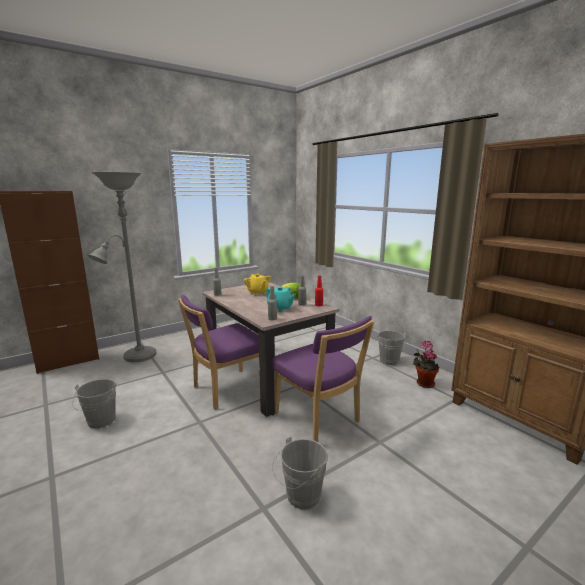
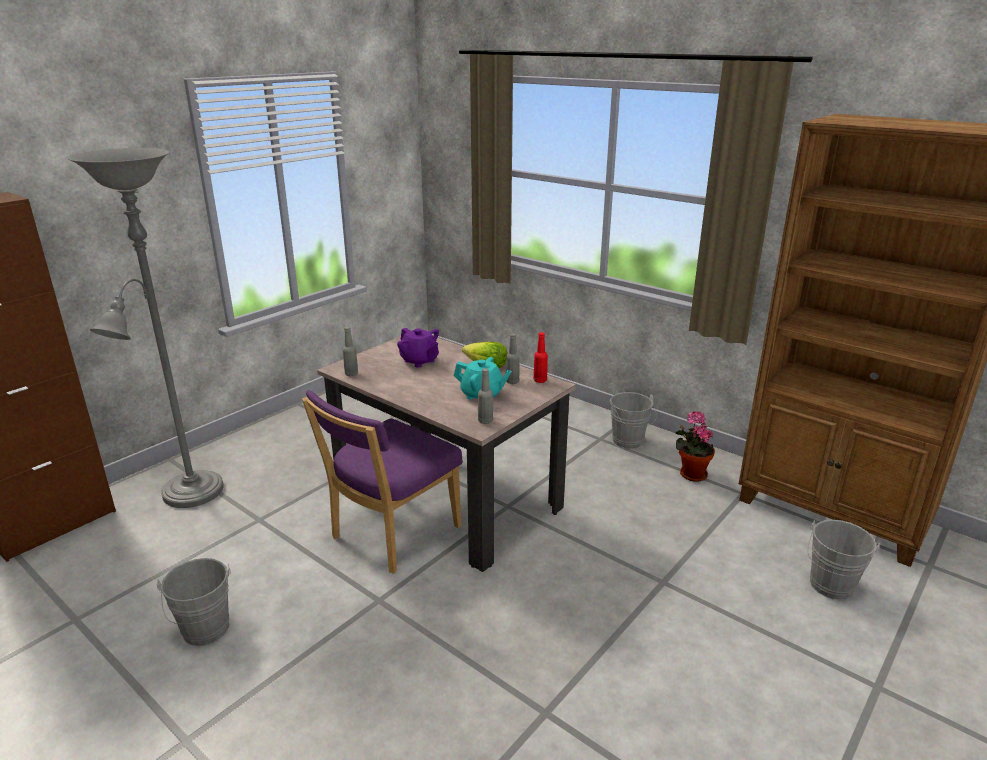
camera: 15 degrees left, 10 degrees up
(257, 292) = (419, 361): yellow teapot -> purple teapot
(300, 498) = (589, 686): grey bucket -> grey bucket (830, 588)
(319, 419) = (563, 562): purple chair -> none

